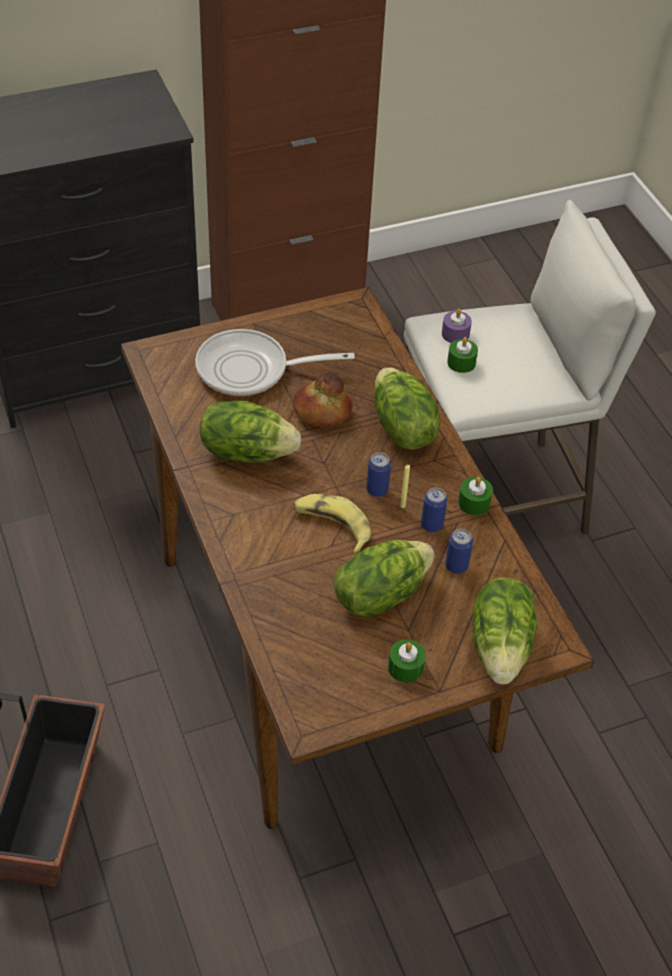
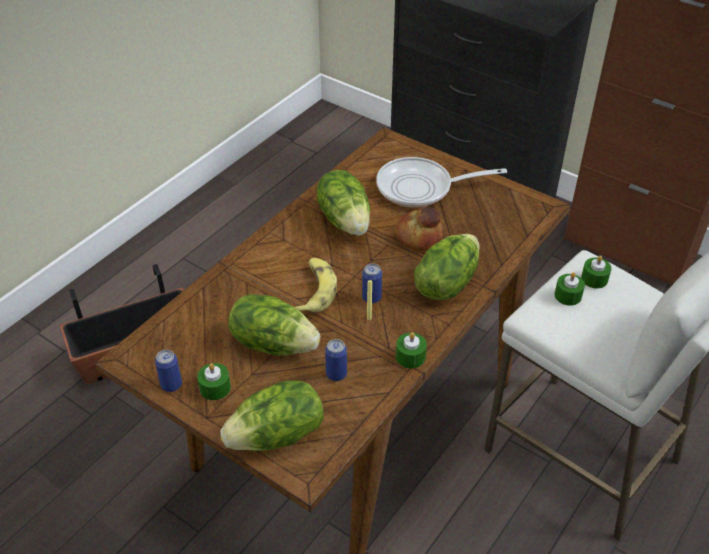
camera: 60 degrees right, 5 degrees down
(250, 370) = (421, 188): frying pan -> frying pan turned 60 degrees counterclockwise
(431, 525) = (365, 342): can -> can (171, 385)
(455, 334) = (594, 279): purple candle -> green candle

